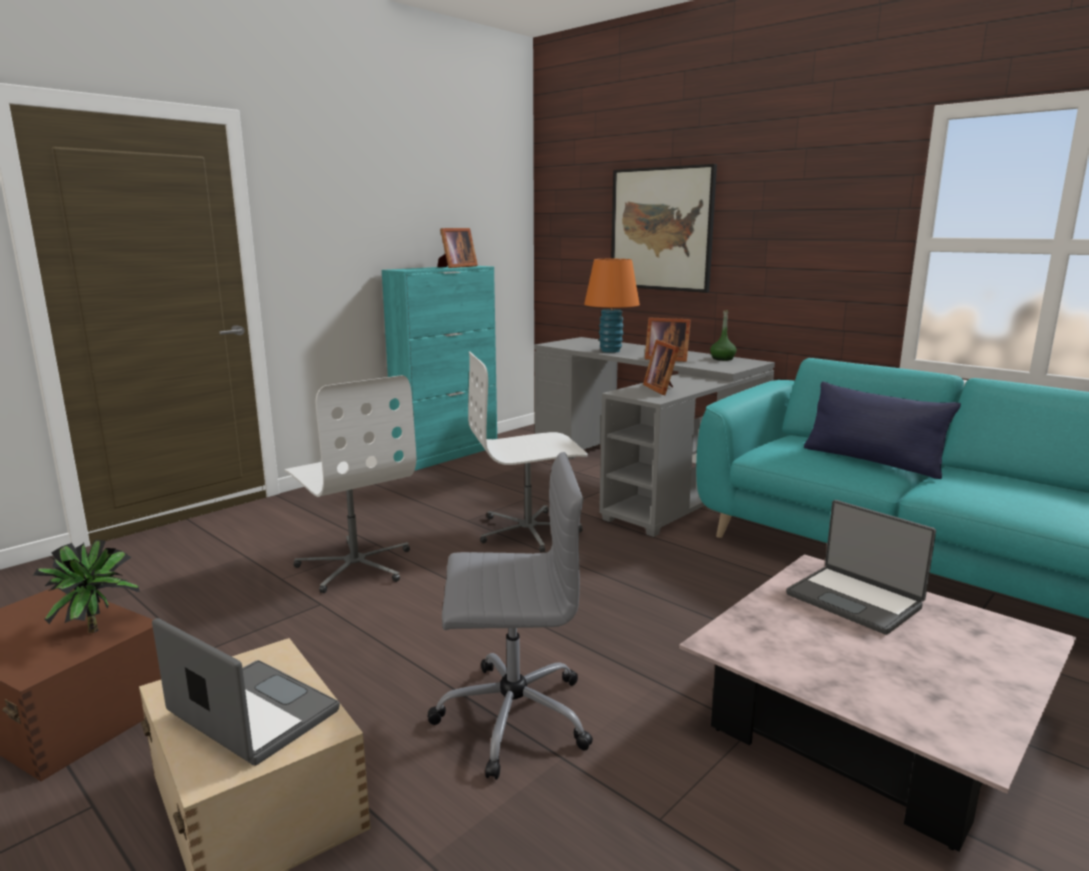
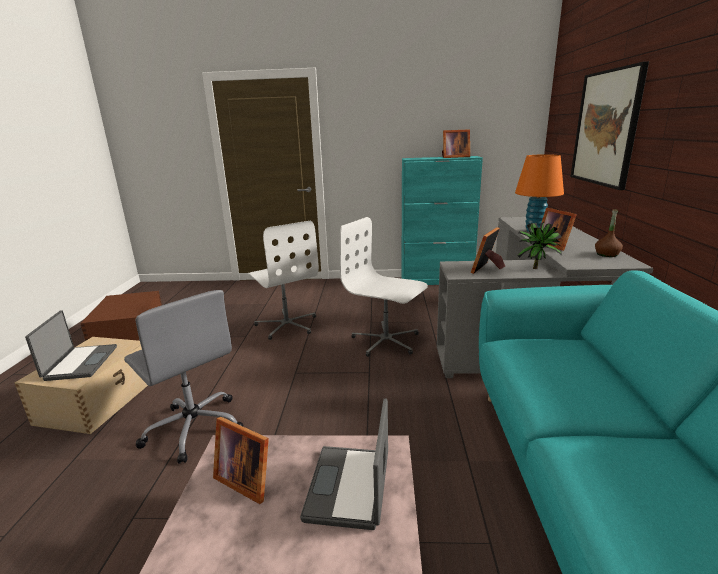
camera: 50 degrees right, 5 degrees up
(95, 628) = (129, 310): potted plant -> potted plant (536, 268)
(356, 566) = (287, 325): white office chair -> white office chair turned 45 degrees counterclockwise
(722, 359) = (606, 254): green bottle -> brown bottle
(791, 645) = (245, 479): none -> picture frame
(871, 461) = (585, 392): blue pillow -> none

